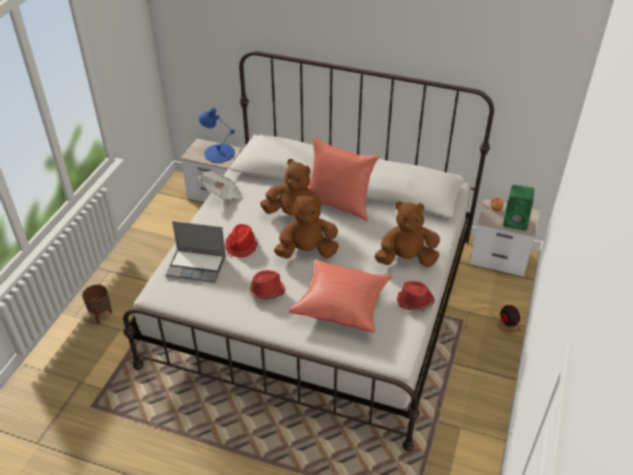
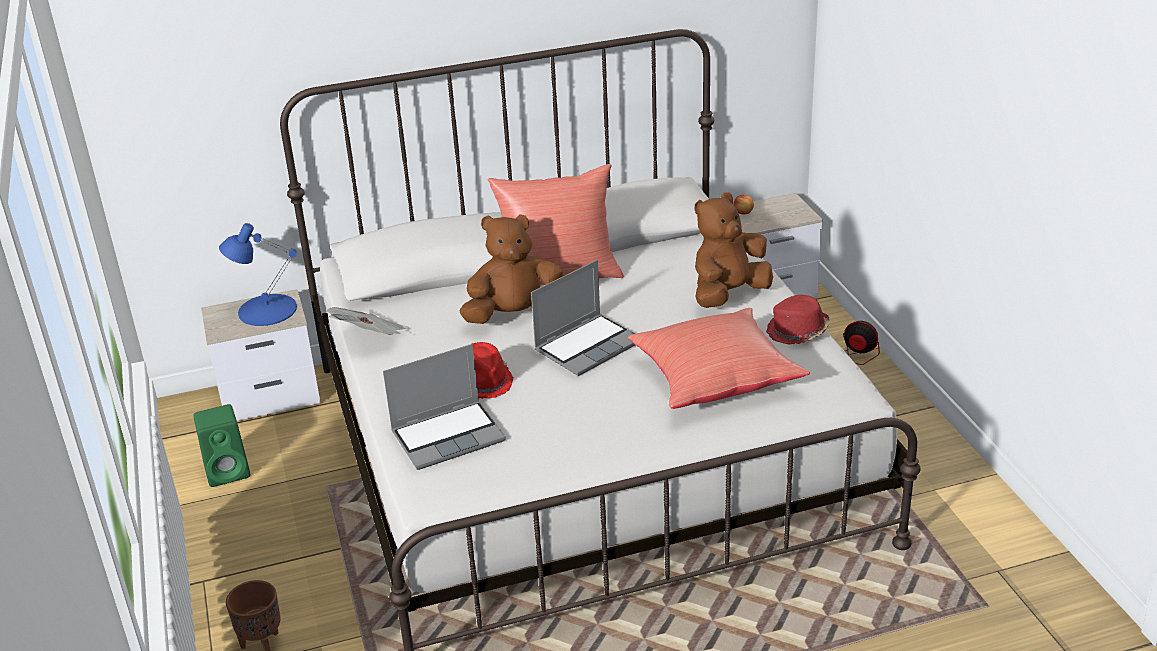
camera: 35 degrees left, 10 degrees down
(266, 291) = (591, 414): red hat -> none
(307, 251) = (588, 346): brown plush toy -> laptop
(516, 222) = (784, 215): green speaker -> green speaker (229, 471)

